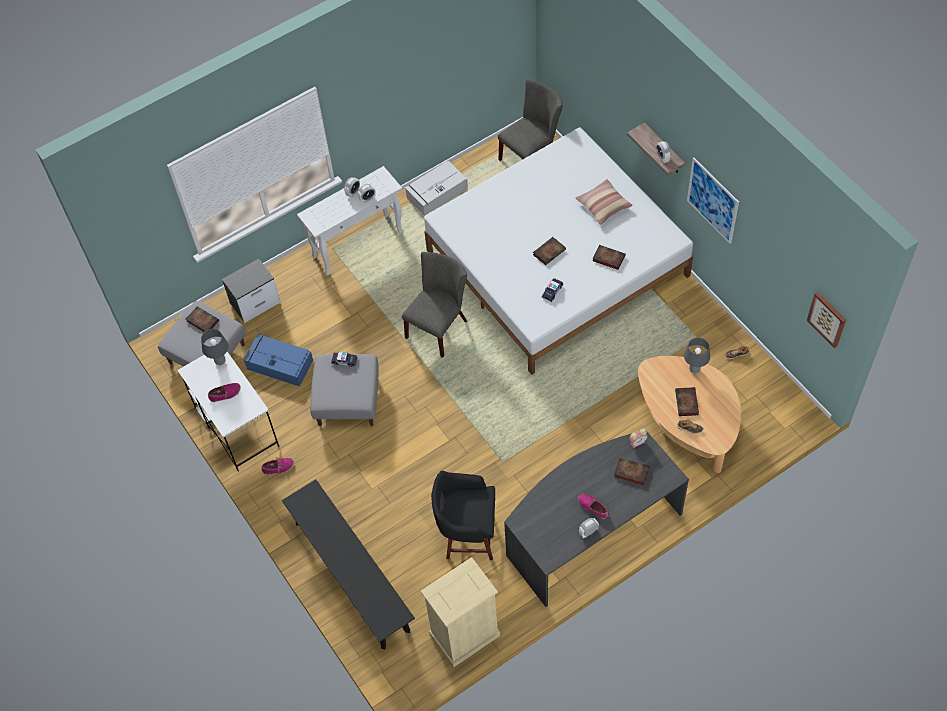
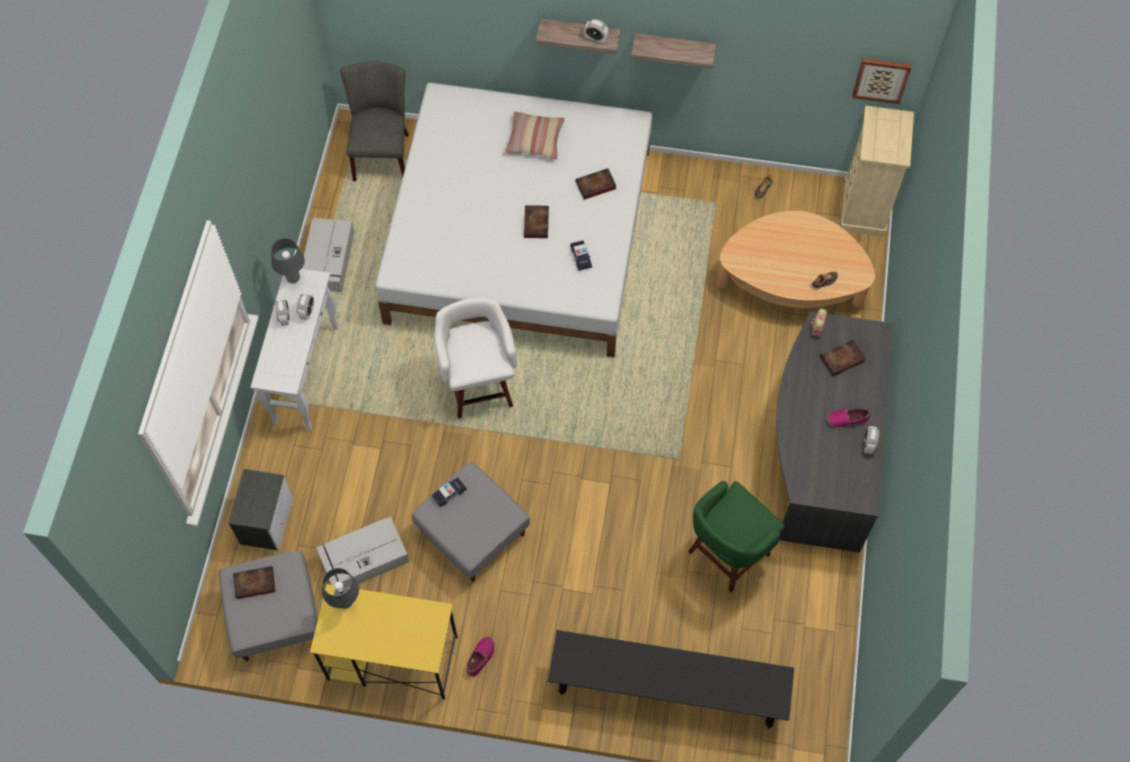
camera: 50 degrees left, 5 degrees up
(225, 394) = (390, 629): shoe -> none
(236, 426) = (391, 658): white desk -> yellow desk
(279, 364) = (363, 559): blue storage box -> grey storage box
(439, 326) = (479, 386): grey chair -> white stool
(464, 635) = (823, 644): beige dresser -> beige dresser (864, 208)
(467, 537) = (727, 555): black stool -> green stool
(687, 403) = (797, 262): book -> none
(694, 369) = (769, 227): grey table lamp -> grey table lamp (293, 278)
(712, 200) = (674, 48): picture -> shelf

